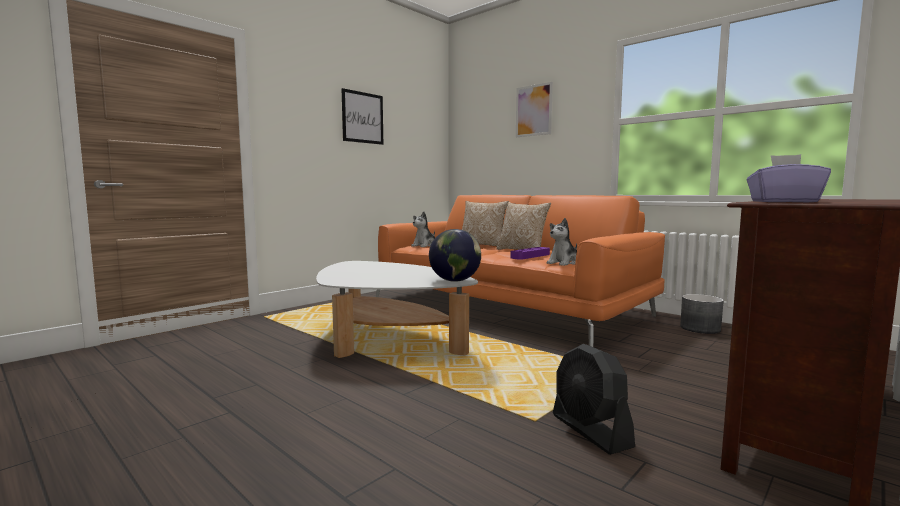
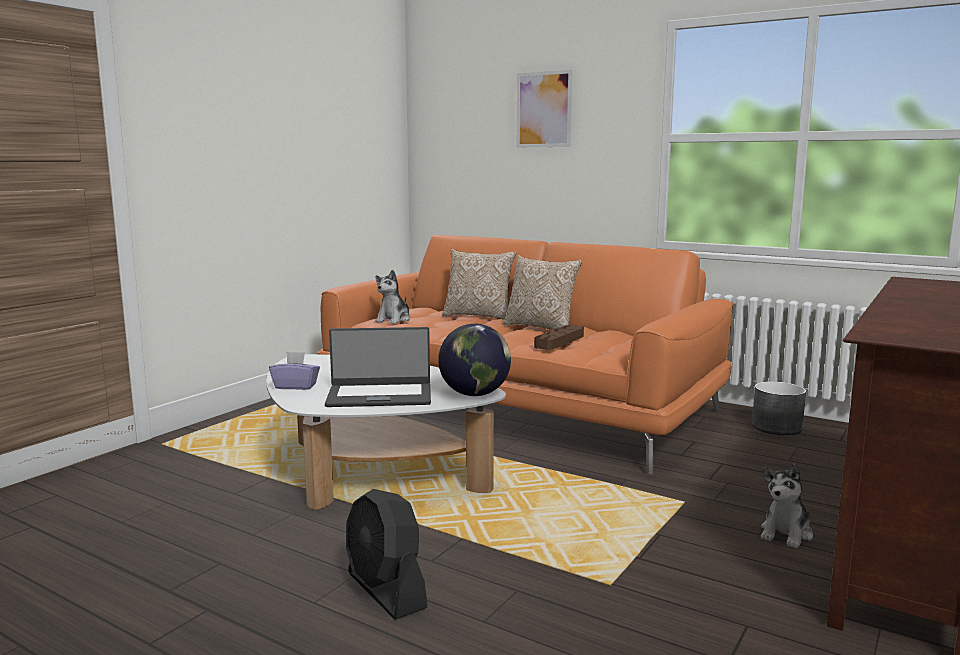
camera: 10 degrees left, 5 degrees up
(362, 117) = (286, 120): picture -> none
(388, 279) = (379, 396): none -> laptop
(530, 256) = (559, 341): purple tray -> brown tray
(564, 263) = (609, 354): plush toy -> plush toy (786, 533)
(590, 431) = (678, 592): black fan -> black fan (386, 591)
(783, 202) = (900, 334): purple tissue box -> purple tissue box (296, 386)

